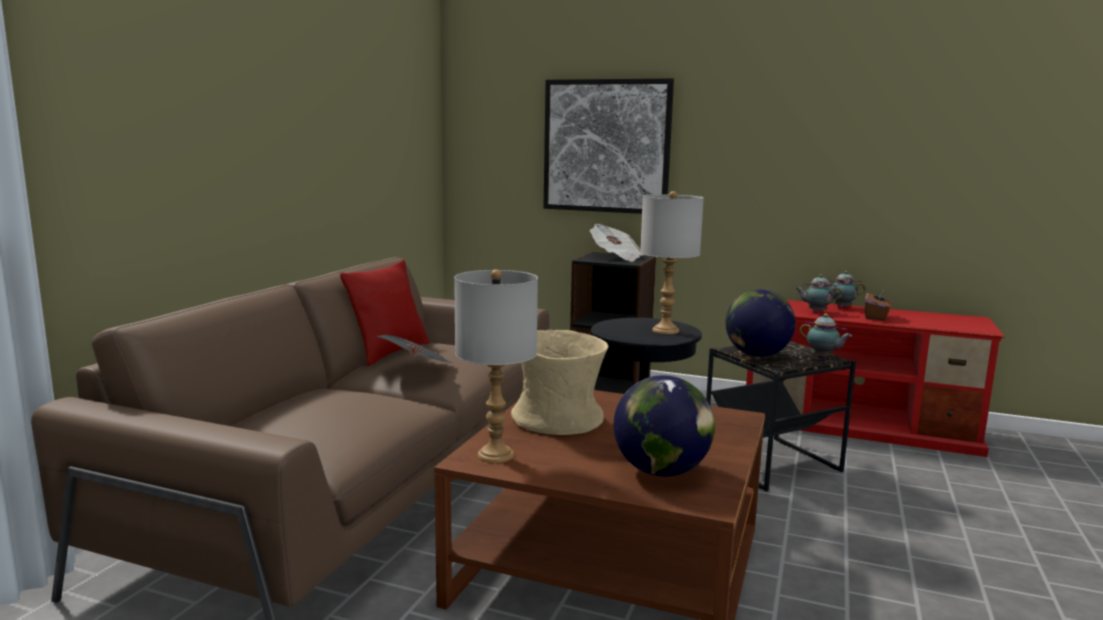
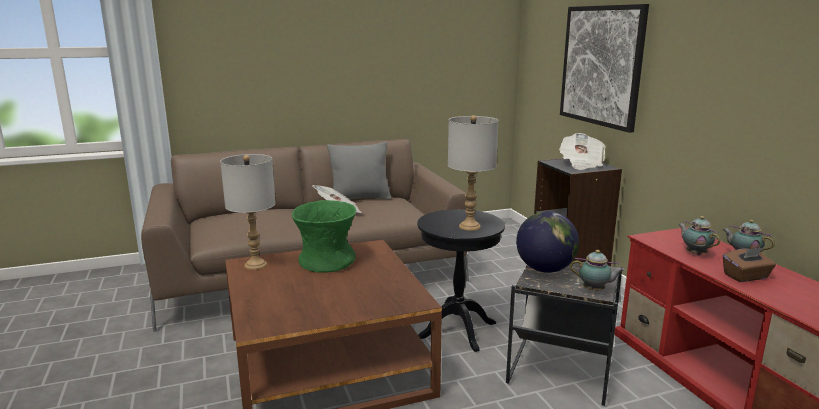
camera: 50 degrees right, 5 degrees up
(389, 352) = (360, 199): red pillow -> grey pillow
(558, 420) = (326, 261): beige vase -> green vase
(660, 471) = (285, 305): globe -> none
(823, 357) = (595, 290): teapot -> teapot turned 75 degrees counterclockwise

